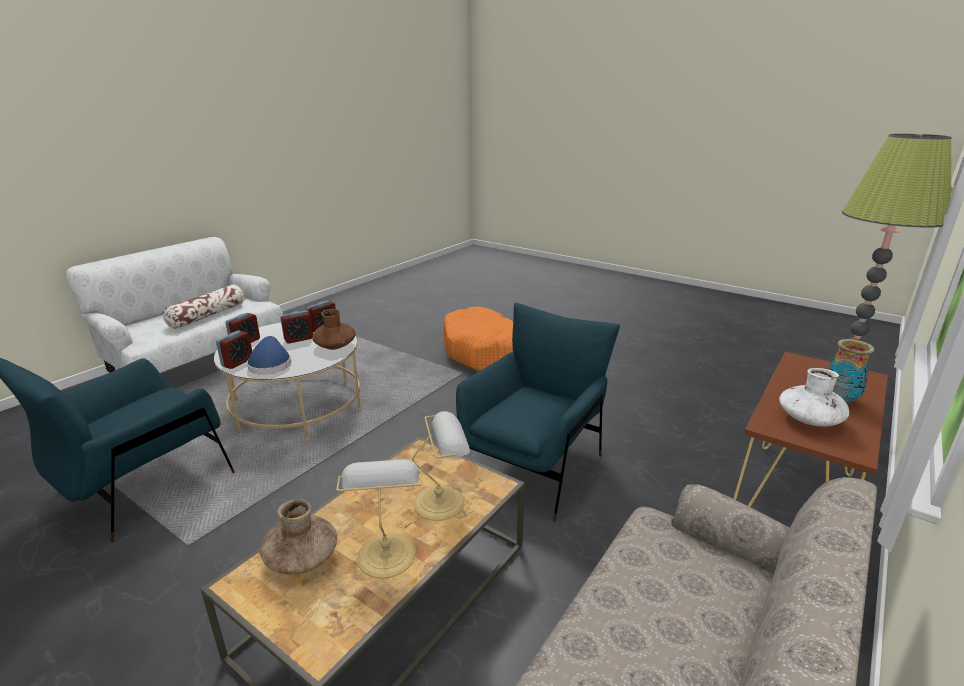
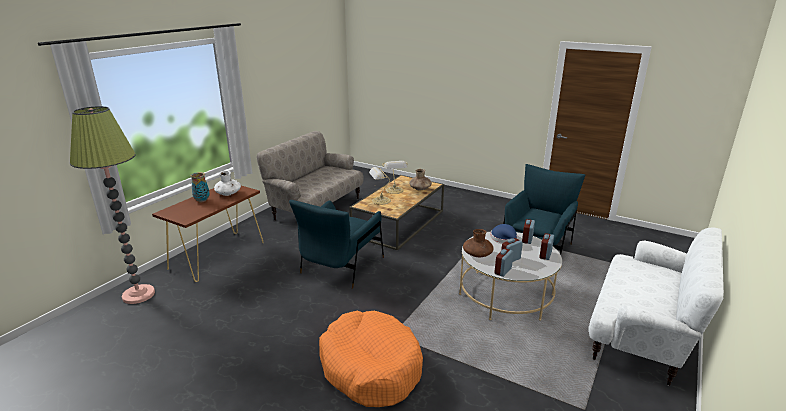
camera: 175 degrees right, 0 degrees up
(208, 315) = (629, 290): pillow -> none

